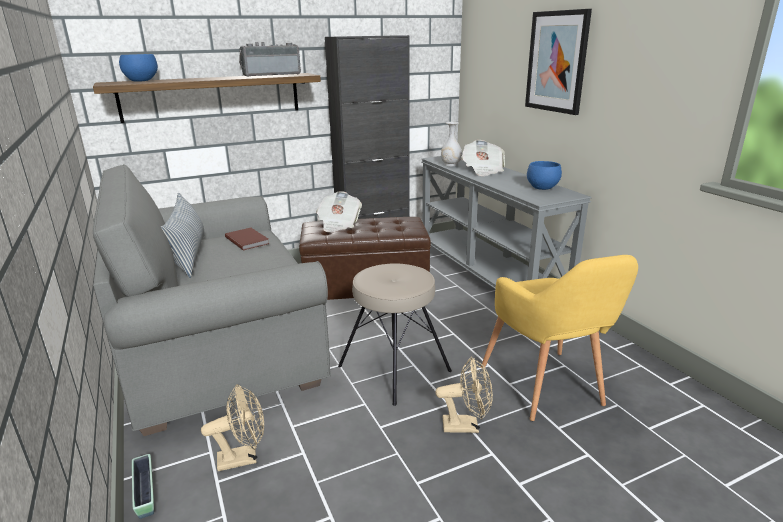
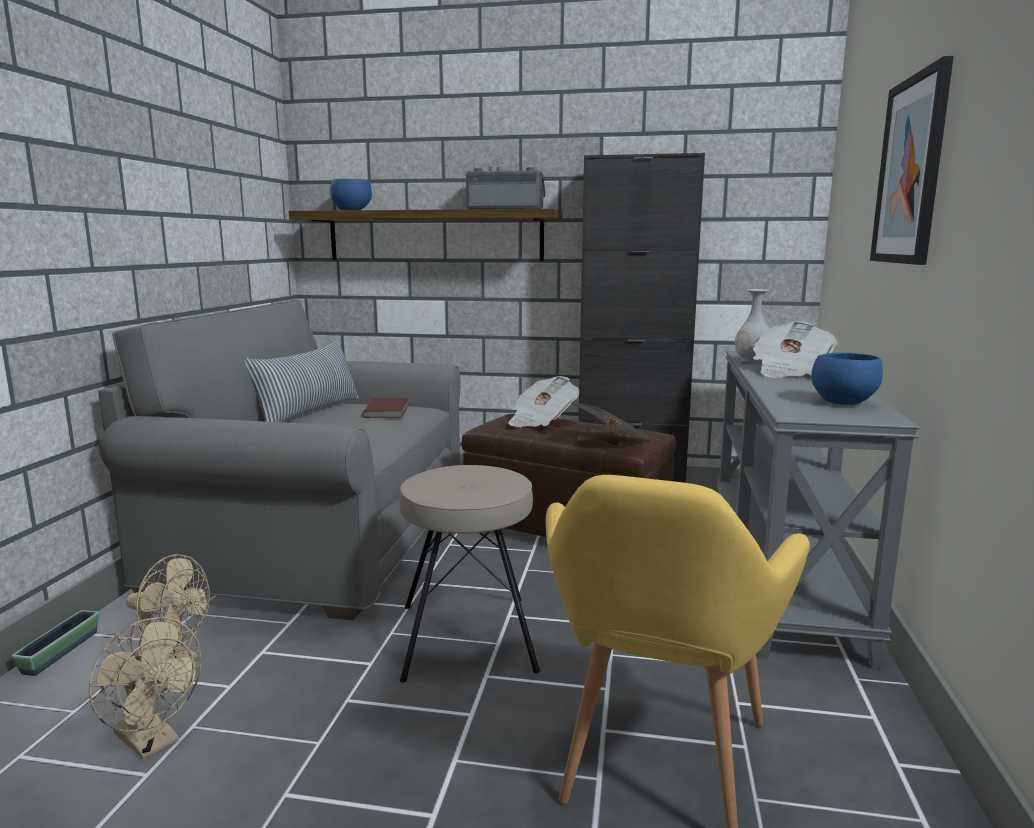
camera: 35 degrees right, 10 degrees down
(403, 229) = (614, 442): none -> newspaper
(466, 426) = (453, 756): beige fan -> beige fan (153, 742)

